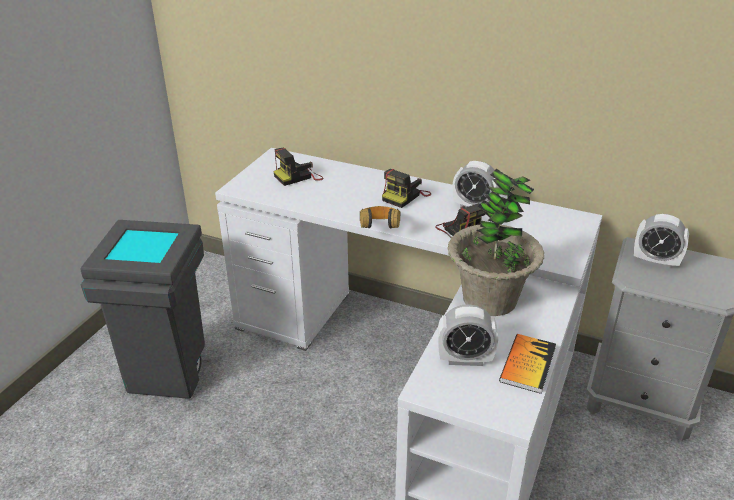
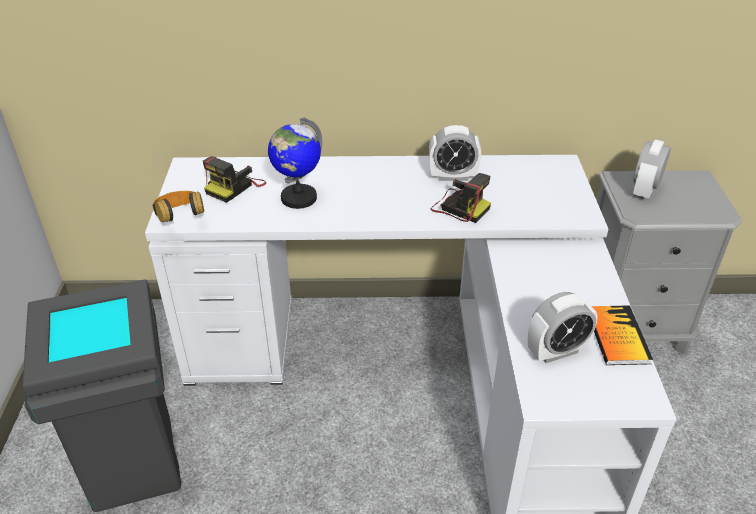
camera: 25 degrees left, 5 degrees up
(338, 194) = (298, 198): none -> globe
(379, 229) = (375, 229): headphones -> headphones (181, 219)
(405, 196) = (373, 182): camera -> none
(489, 299) = (532, 276): potted plant -> none
(655, 262) = (644, 190): alarm clock -> alarm clock turned 120 degrees clockwise

